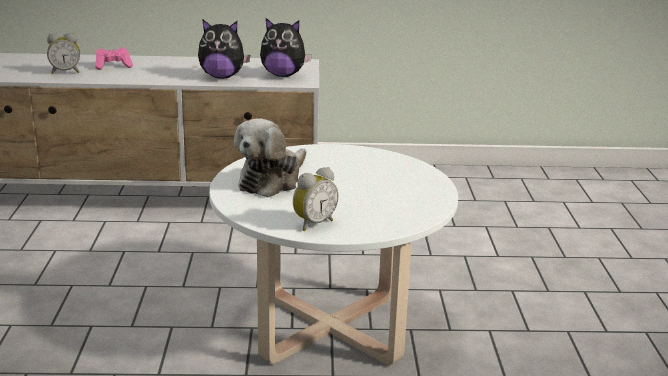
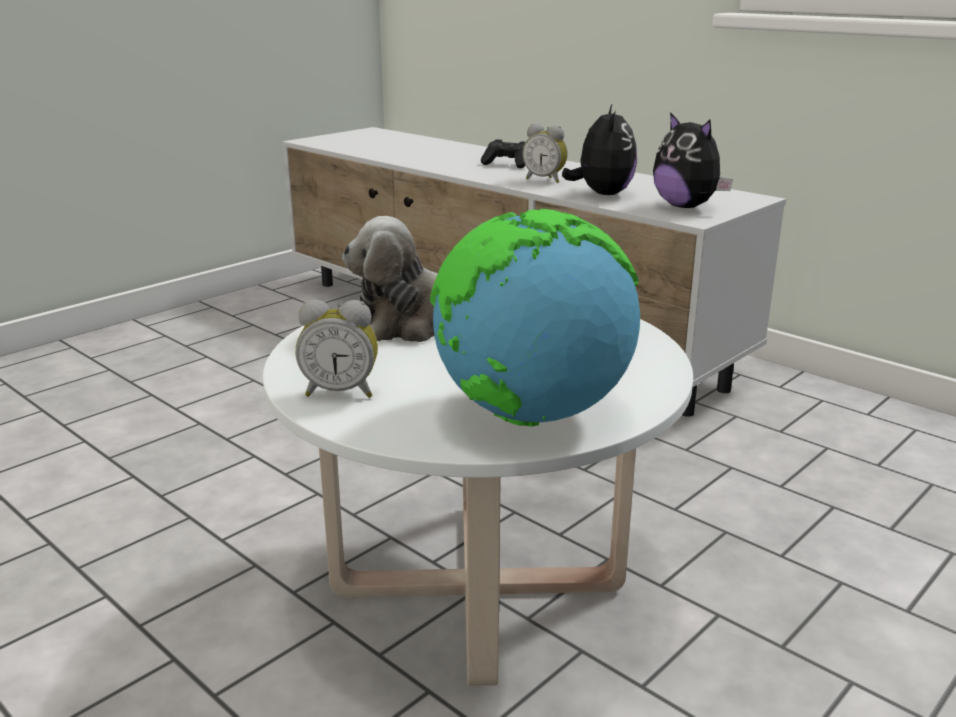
camera: 45 degrees right, 0 degrees up
(65, 72) = (447, 161): alarm clock -> alarm clock (545, 180)
(113, 66) = (507, 164): pink game controller -> black game controller
(222, 77) = (602, 194): plush toy -> plush toy turned 135 degrees counterclockwise
(409, 203) = (530, 415): none -> globe

